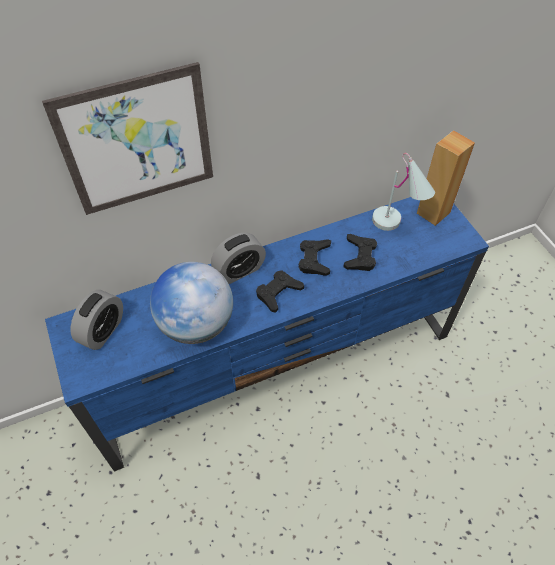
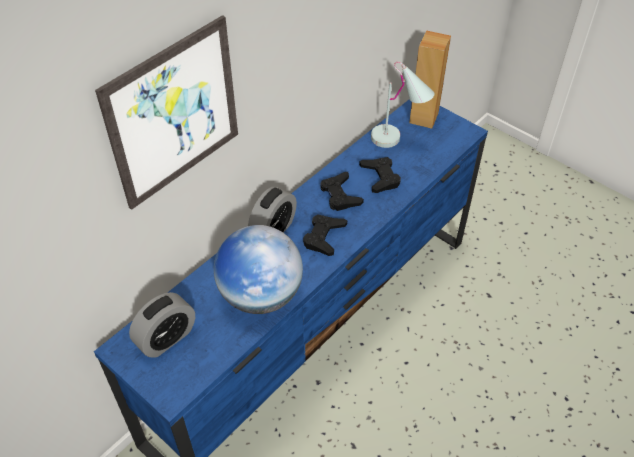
camera: 25 degrees left, 5 degrees down
(103, 331) = (166, 338): alarm clock -> alarm clock turned 45 degrees clockwise

